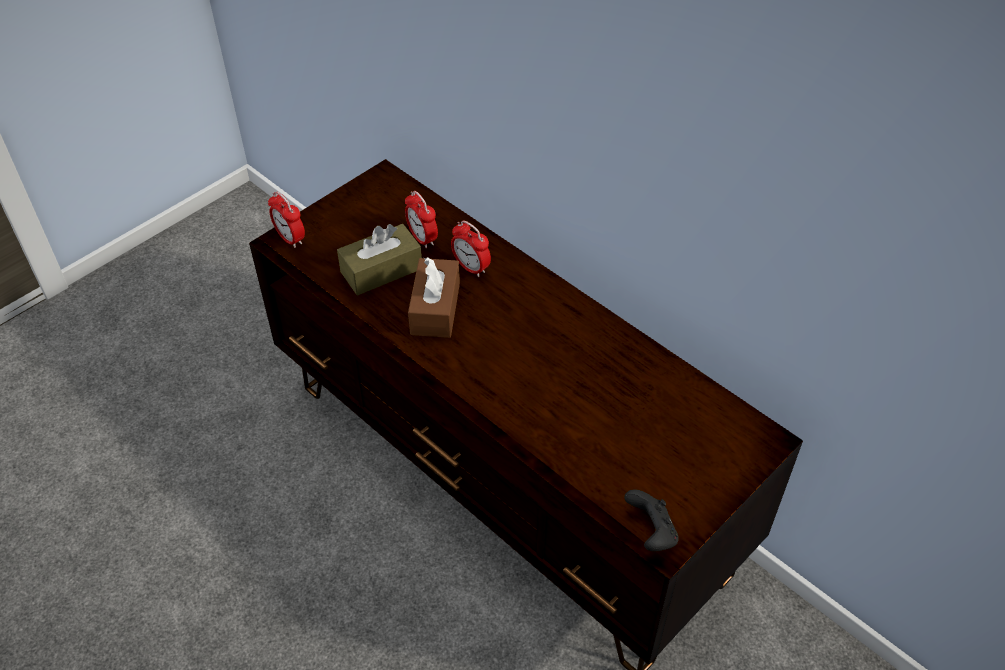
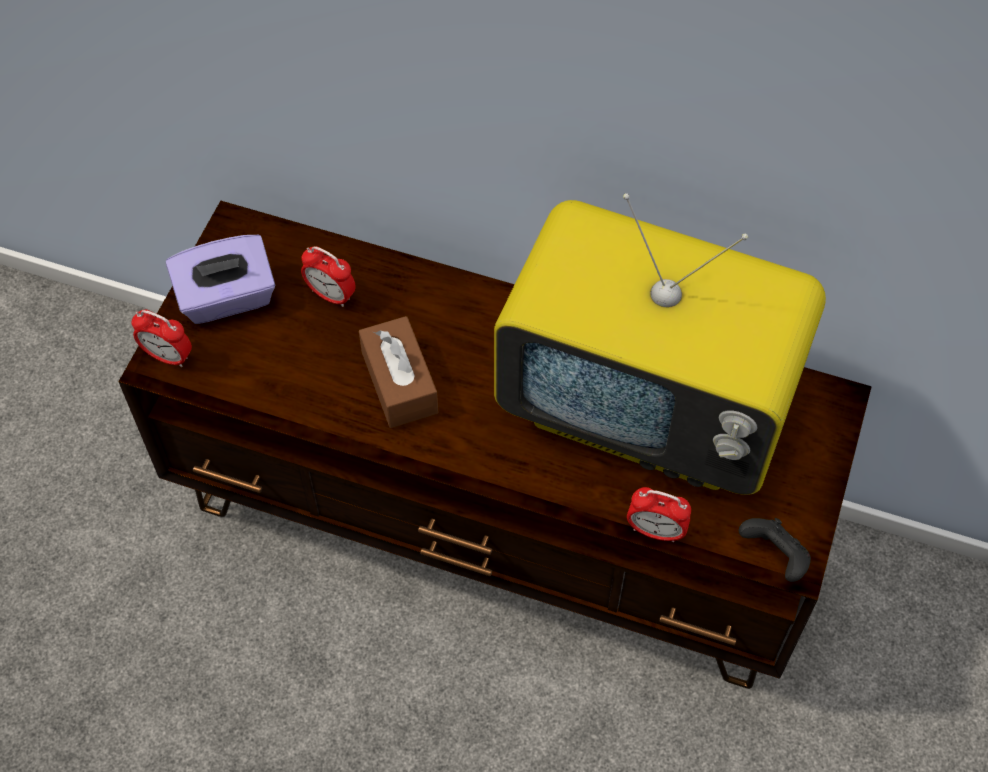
camera: 25 degrees left, 10 degrees up
(351, 217) = (227, 298): none -> purple tissue box
(381, 270) = (306, 357): brown tissue box -> none
(471, 267) = (411, 312): alarm clock -> alarm clock (655, 531)
(610, 391) = (648, 408): none -> television

